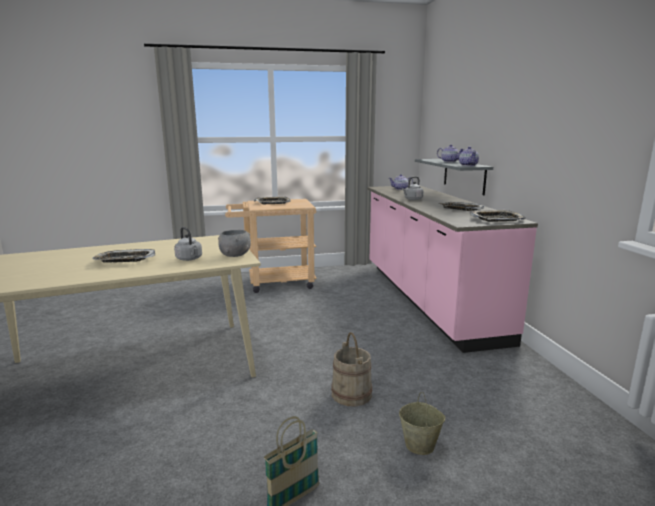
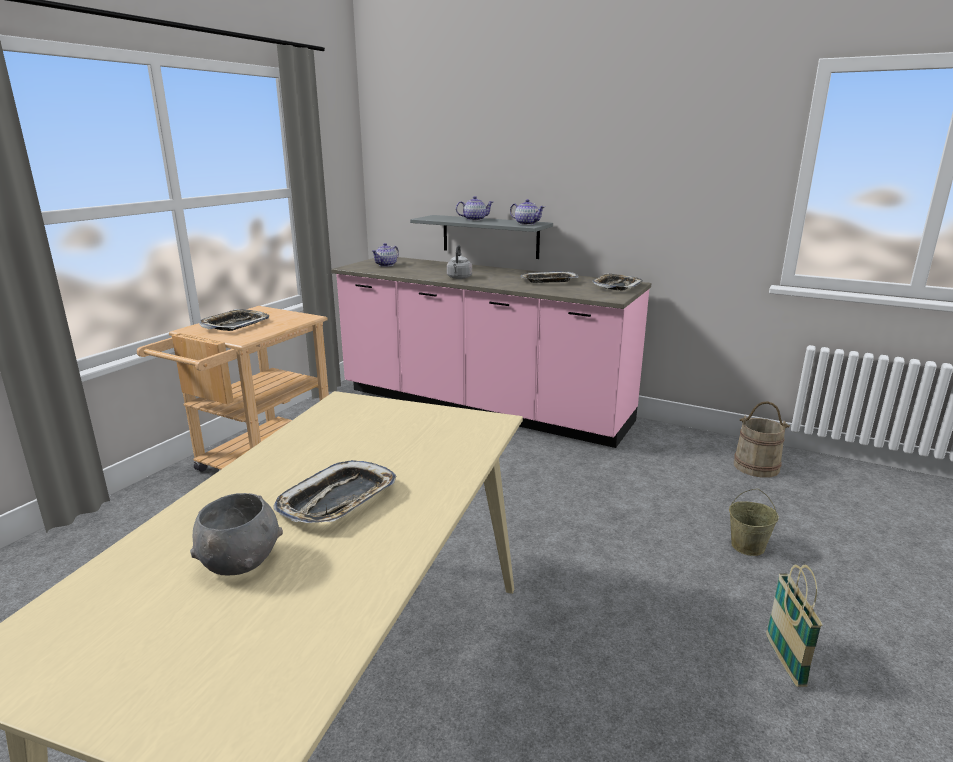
camera: 50 degrees left, 5 degrees up
(189, 259) = (427, 451): grey kettle -> none
(235, 255) = (460, 419): grey bowl -> grey bowl (242, 561)
(352, 394) = (626, 541): beige bucket -> beige bucket (756, 466)

